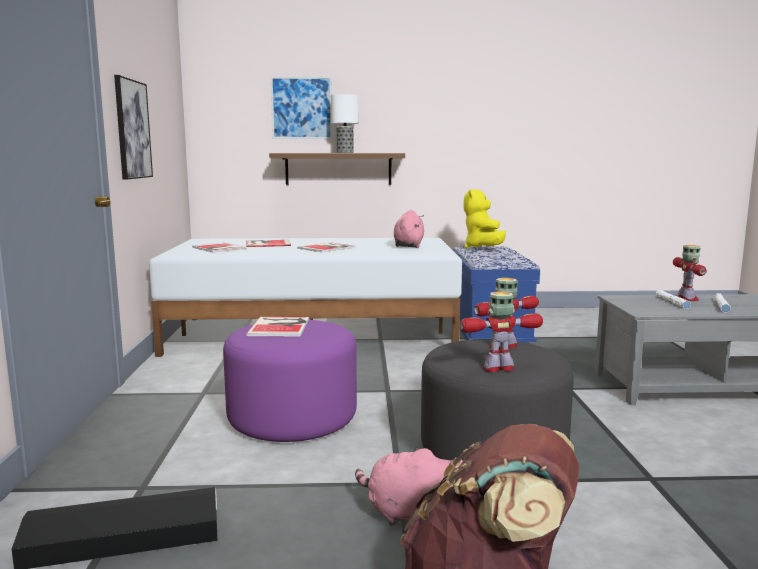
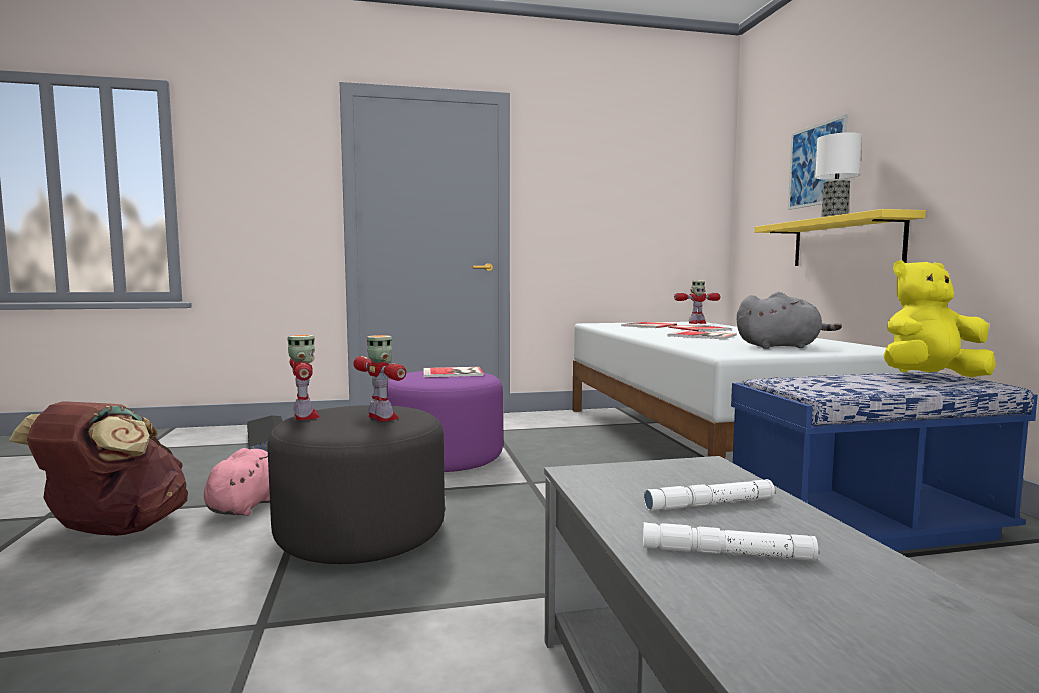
camera: 80 degrees right, 5 degrees down
(132, 129) = (572, 212): picture -> none
(338, 169) = (846, 242): brown shelf -> yellow shelf
(408, 246) = (780, 347): pink plush toy -> grey plush toy
(687, 299) = (787, 525): toy robot -> toy robot (697, 323)

